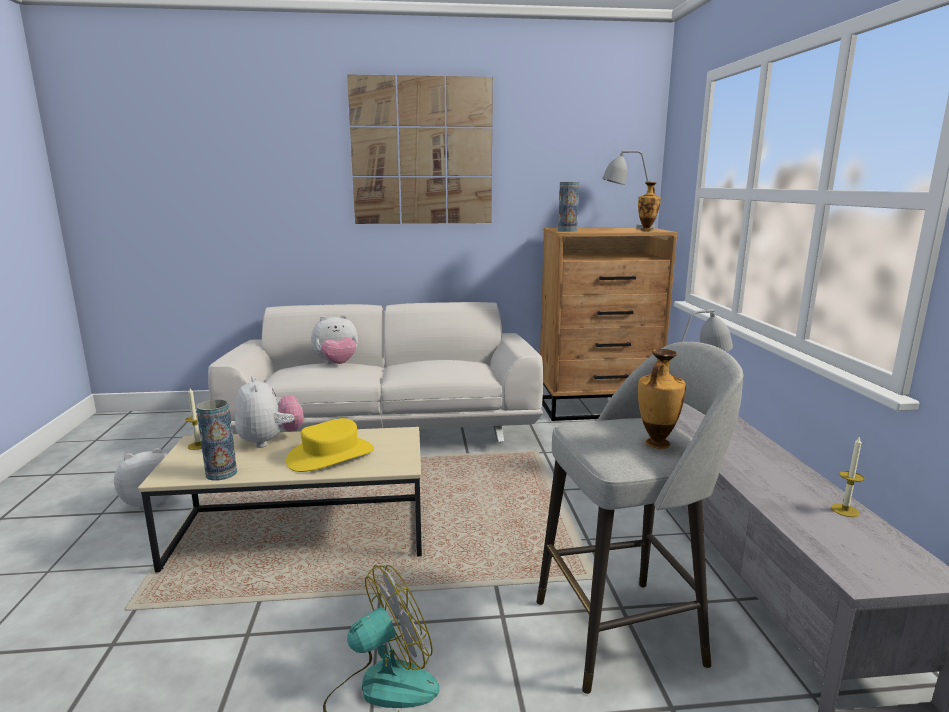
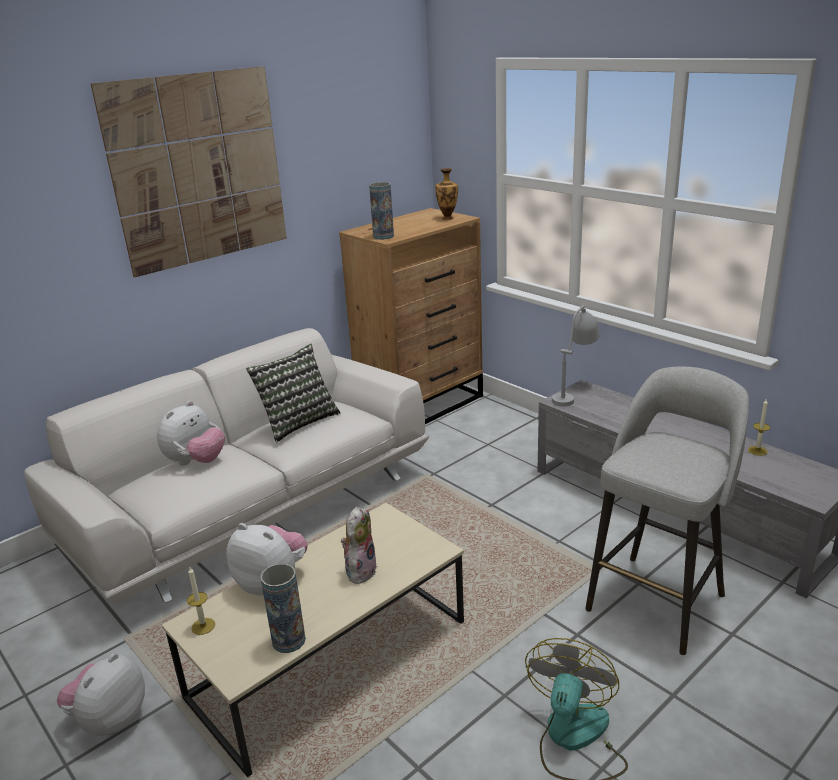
camera: 35 degrees left, 10 degrees up
(331, 456) = (360, 570): yellow hat -> plush toy
(430, 361) = (297, 422): none -> pillow
(625, 228) = (417, 216): grey table lamp -> none
(656, 444) = (693, 457): vase -> none

